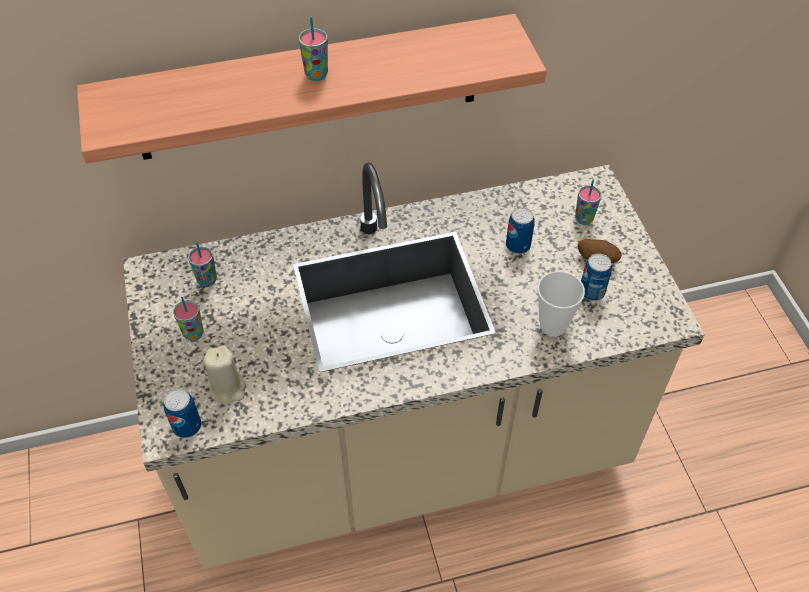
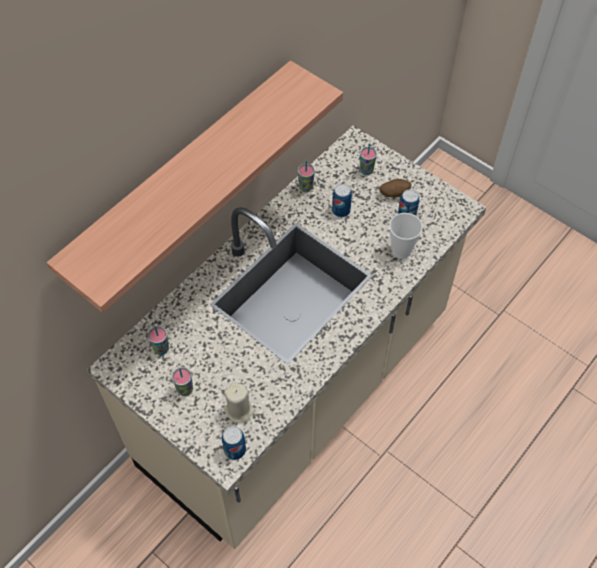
camera: 35 degrees left, 5 degrees up
(316, 75) = (205, 168): cup -> cup (306, 188)

